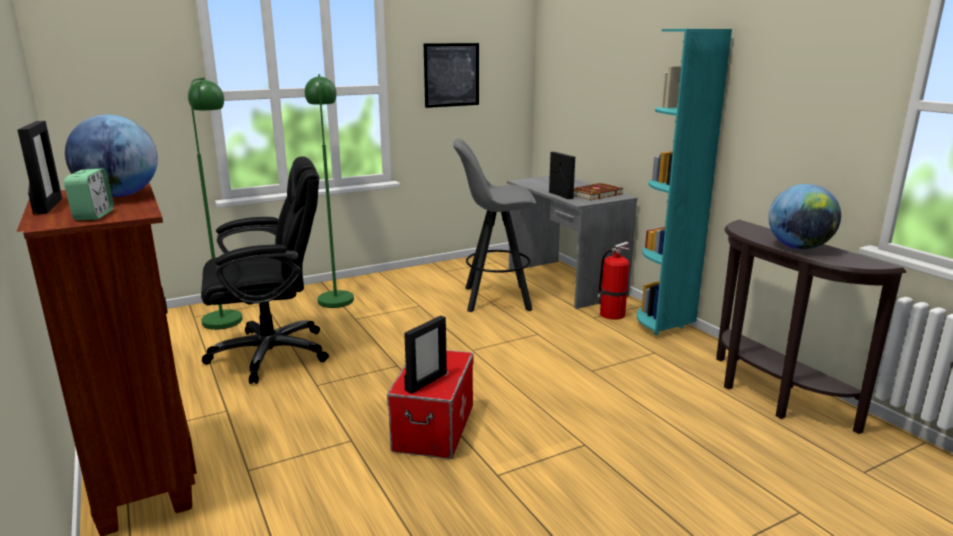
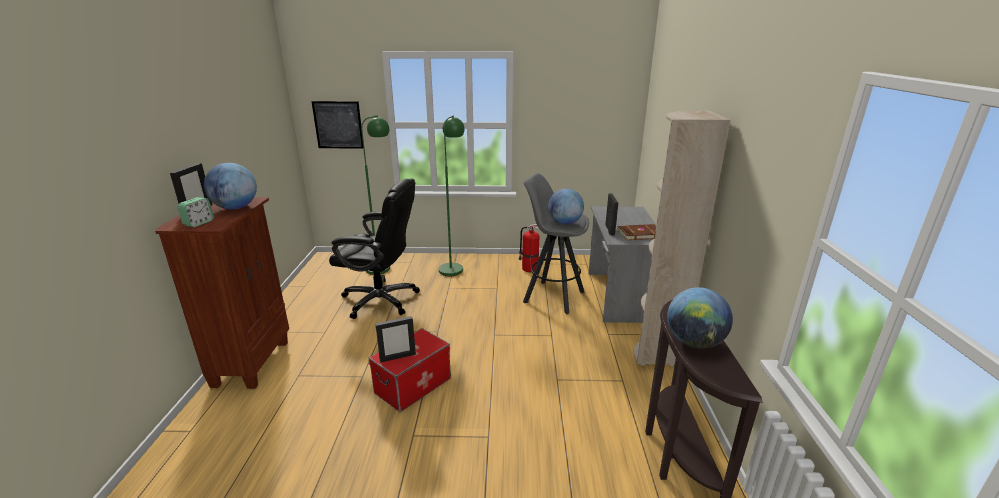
camera: 30 degrees right, 5 degrees up
(451, 75) = (566, 117): picture -> picture (338, 125)
(509, 194) = (564, 223): none -> globe
(611, 314) = (625, 335): fire extinguisher -> fire extinguisher (529, 268)
(659, 324) = (655, 356): turquoise bookcase -> beige bookcase

